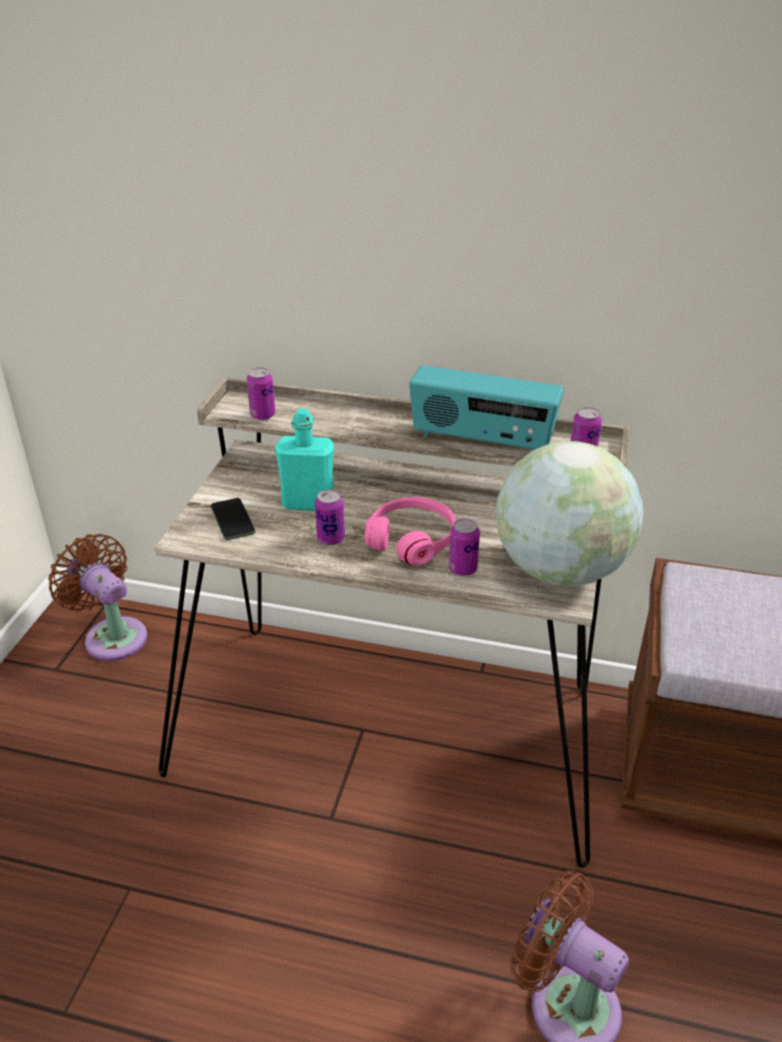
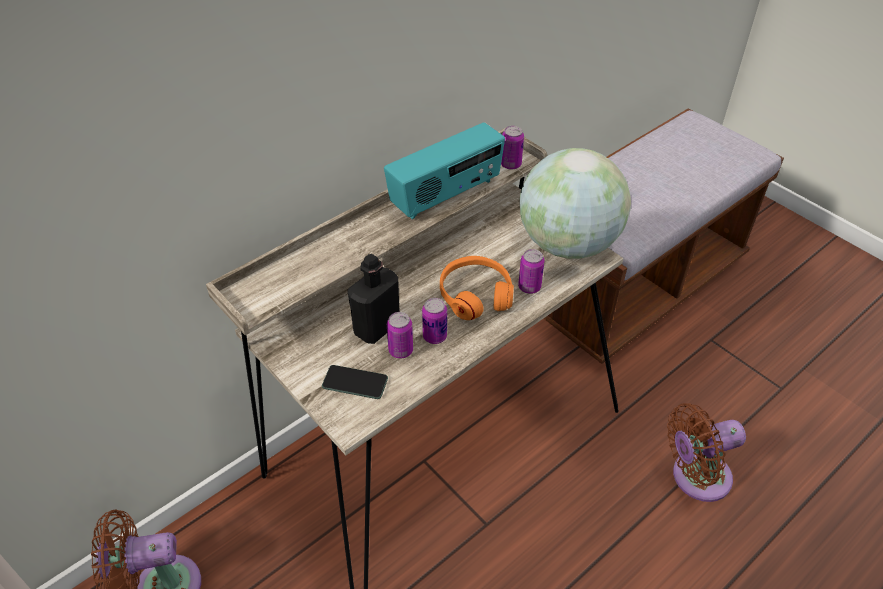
camera: 55 degrees left, 10 degrees up
(262, 415) = (284, 289): can -> can (400, 350)
(308, 503) = (376, 327): turquoise bottle -> black bottle
(412, 539) = (475, 294): pink headphones -> orange headphones

